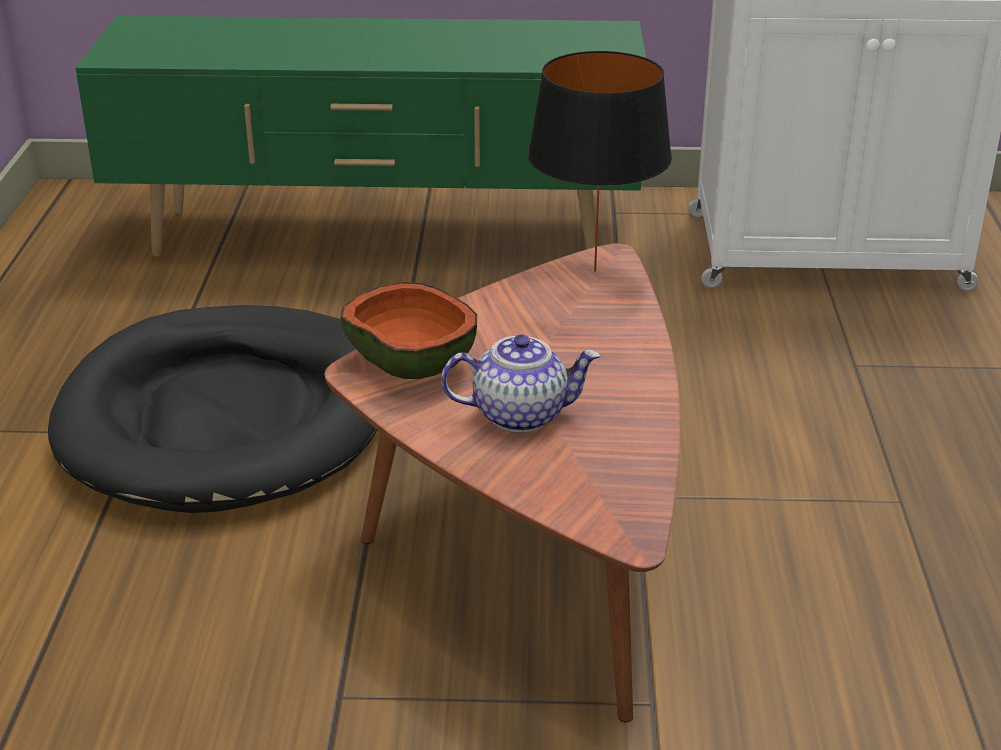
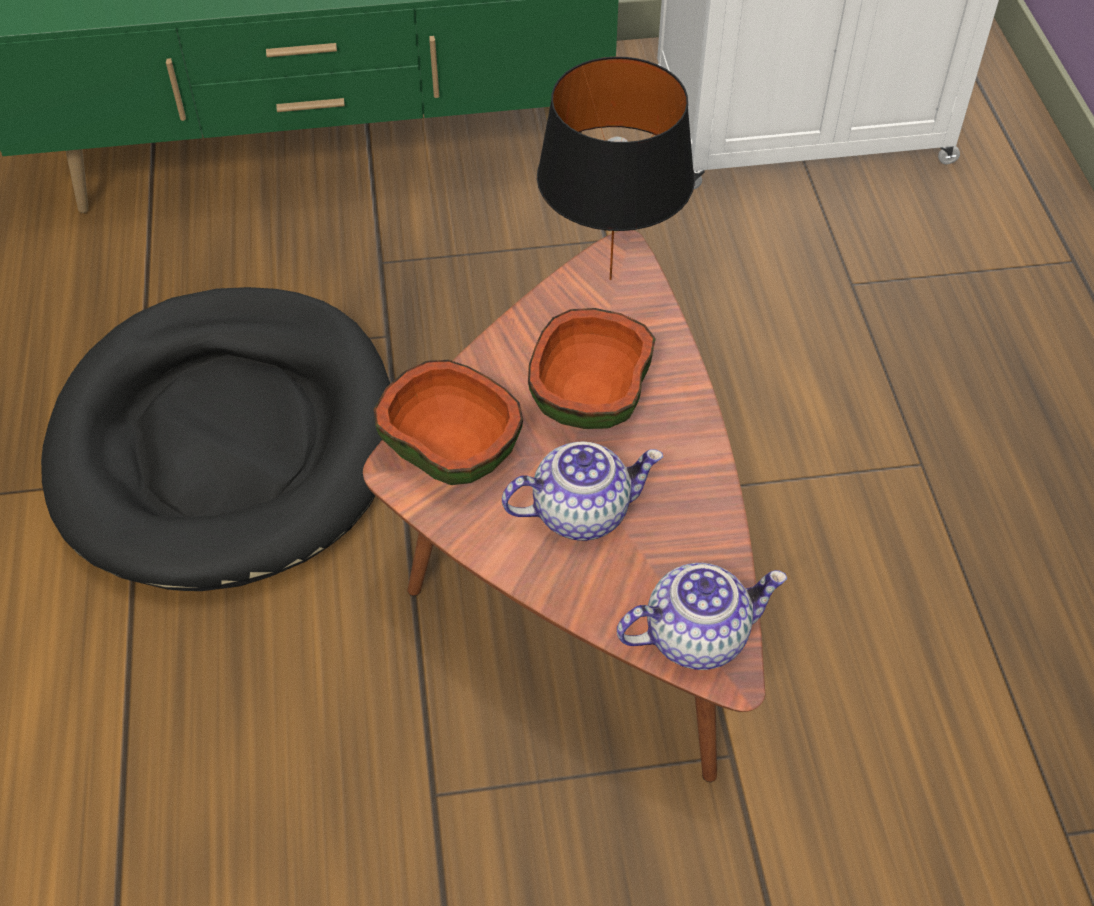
camera: 10 degrees left, 20 degrees up
(553, 344) = (591, 400): none -> bowl
(607, 508) = (697, 635): none -> teapot

